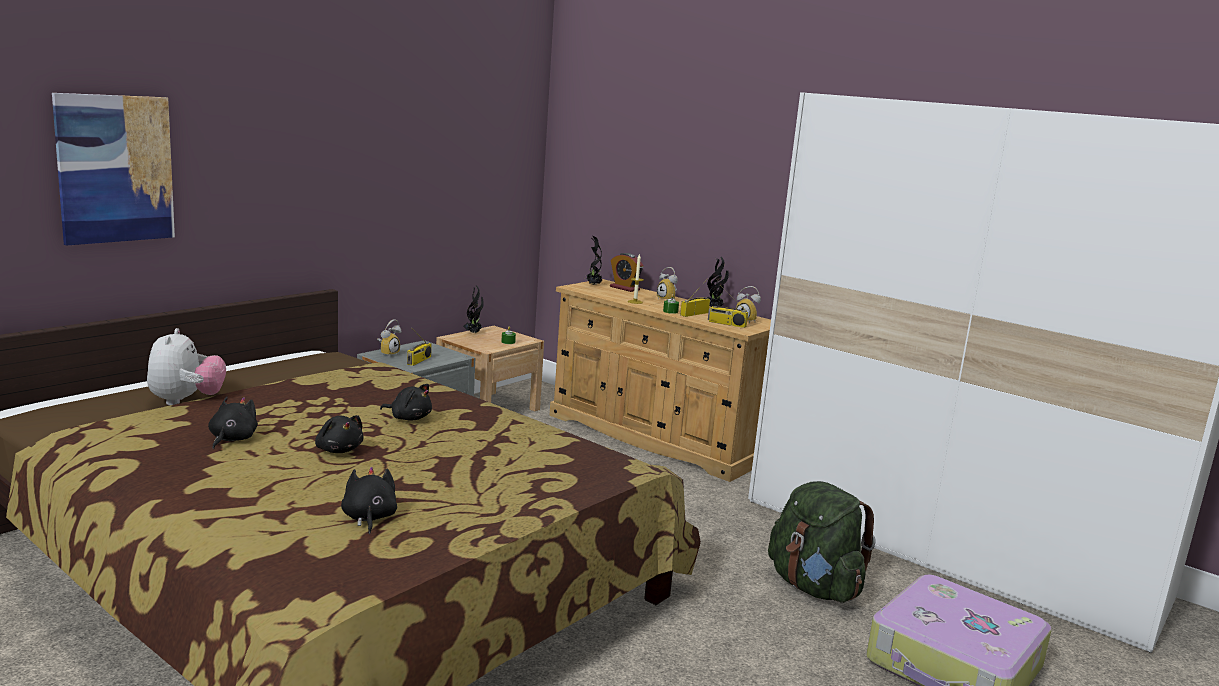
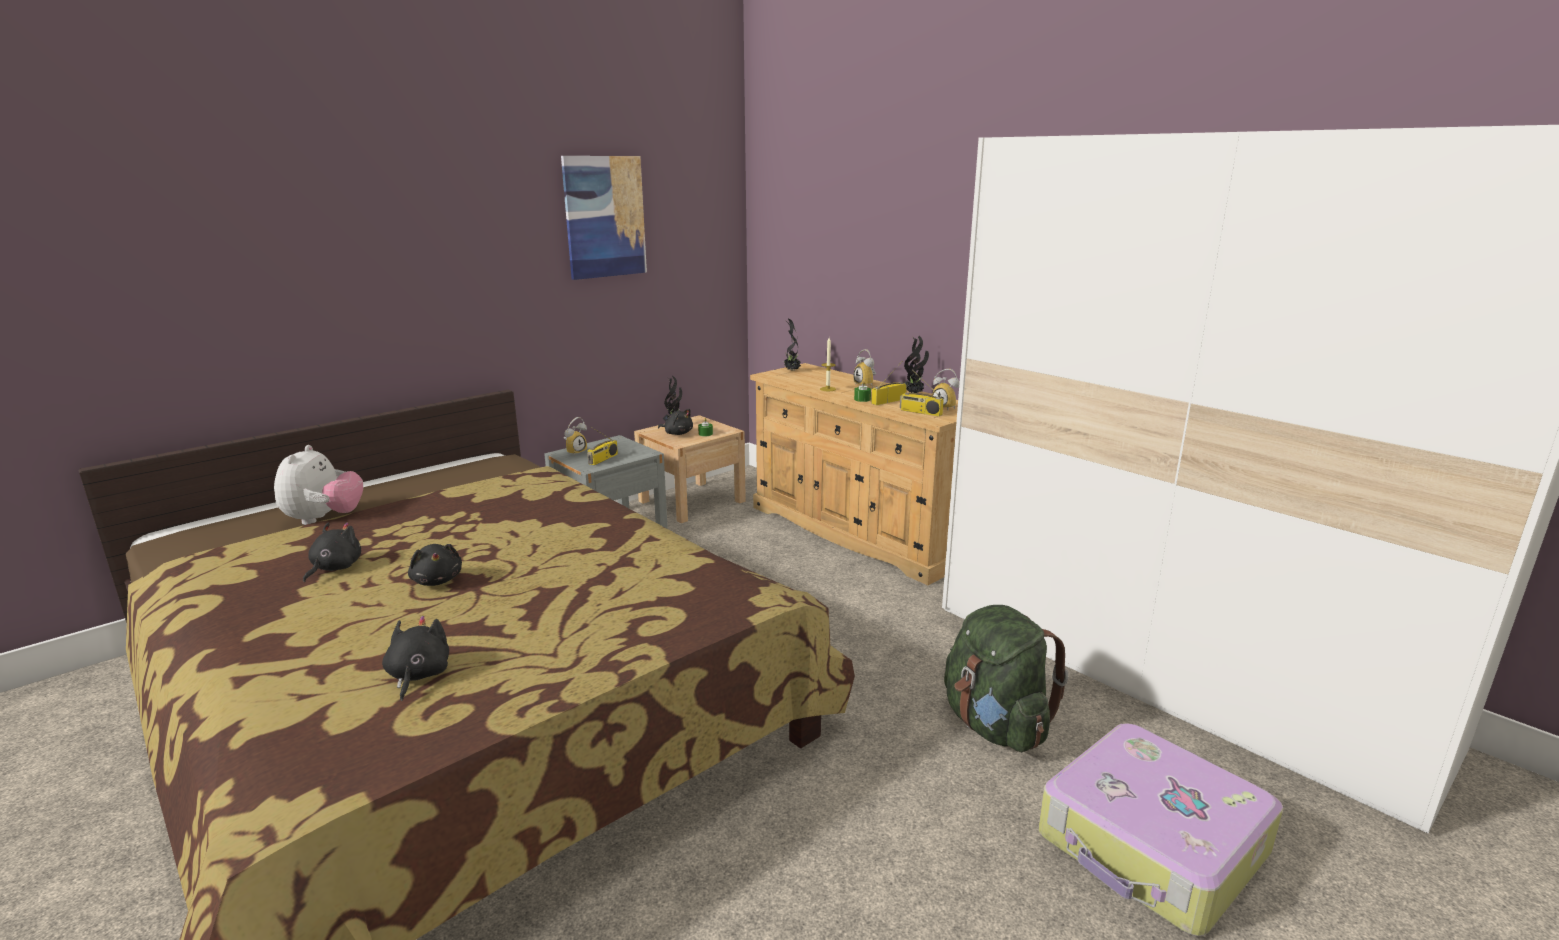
camera: 10 degrees right, 5 degrees up
(115, 169) = (244, 280): picture -> picture (604, 217)
(409, 418) = (536, 536): black plush toy -> black plush toy (677, 433)
(624, 288) = (824, 373): alarm clock -> none

